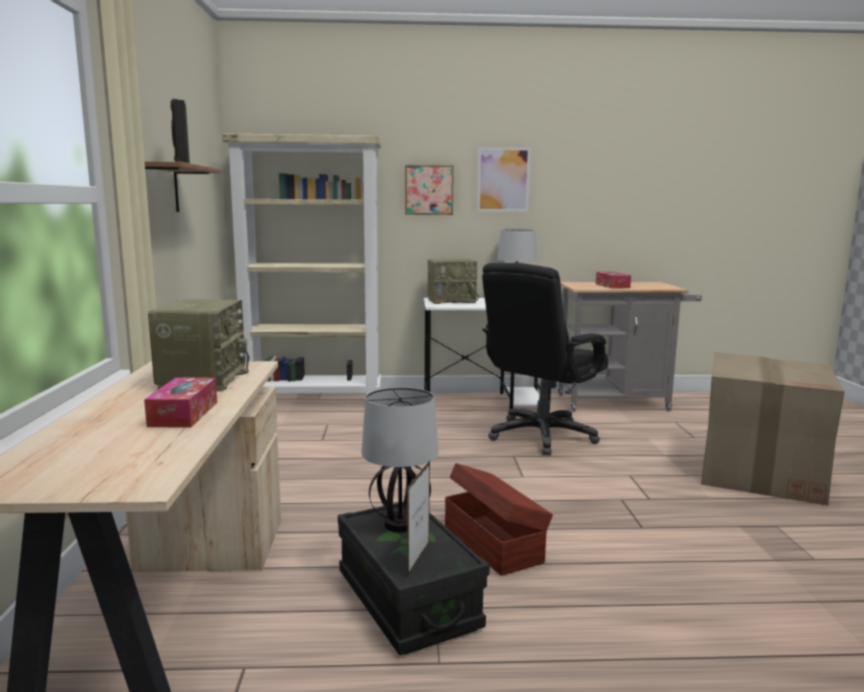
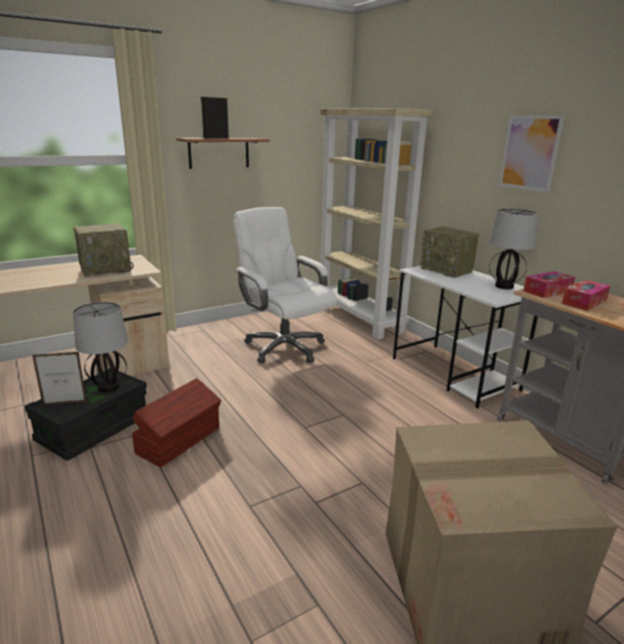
camera: 60 degrees right, 10 degrees up
(184, 414) = (40, 280): tissue box -> tissue box (547, 291)
(328, 447) = (284, 347): none -> white office chair
(429, 190) = (464, 159): picture -> none
(541, 436) = (406, 417): black office chair -> none

